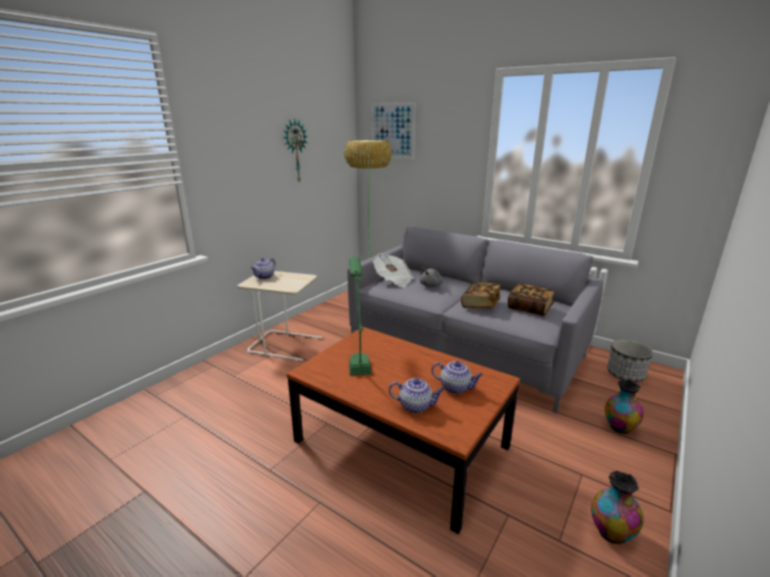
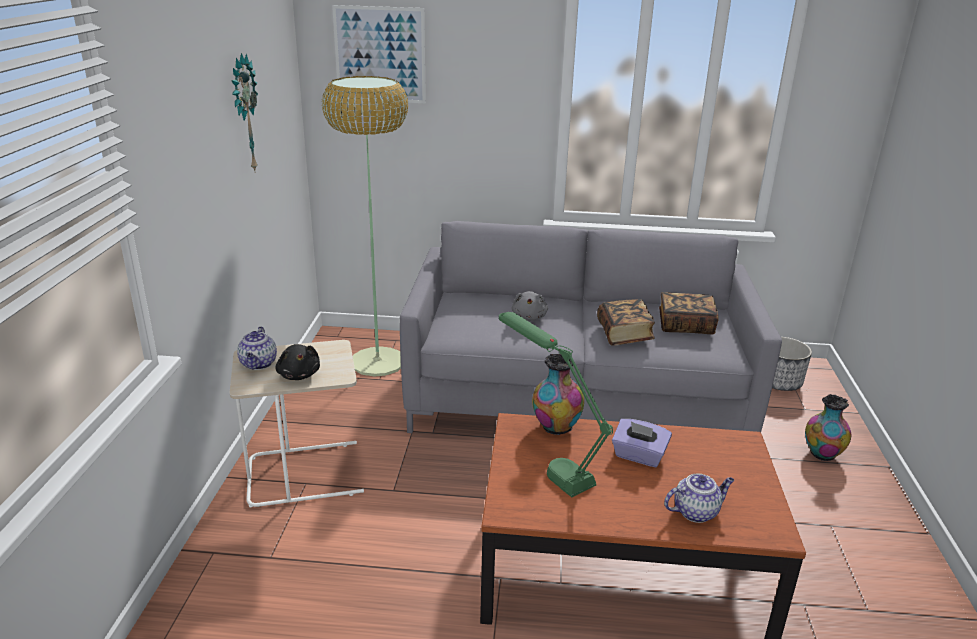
camera: 30 degrees left, 5 degrees up
(275, 284) = (299, 374): none -> black plush toy
(393, 280) = (465, 320): newspaper -> none
(416, 367) = (639, 456): none -> purple tissue box
(456, 388) = (711, 469): teapot -> none
(610, 532) = (901, 580): vase -> vase (555, 427)

